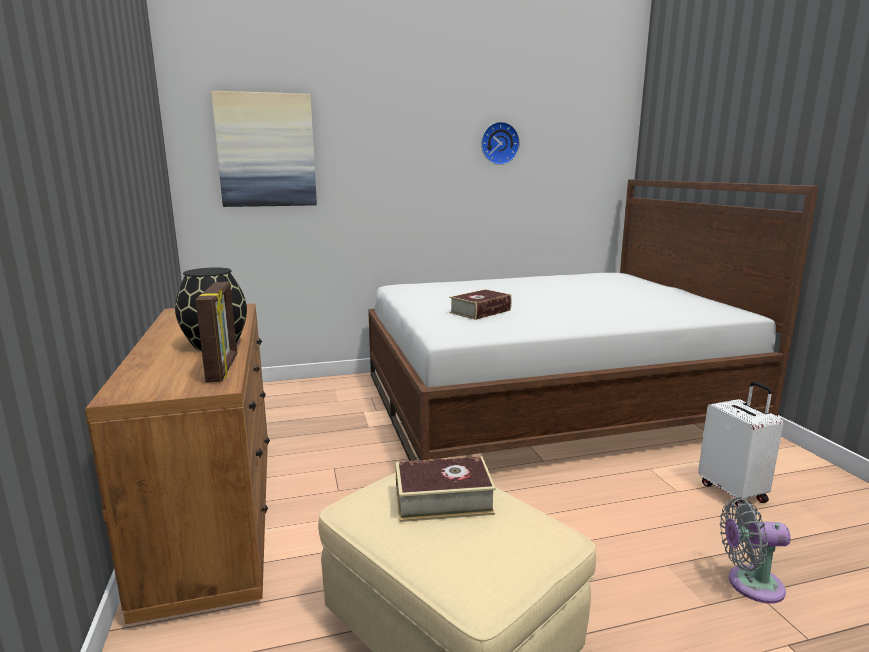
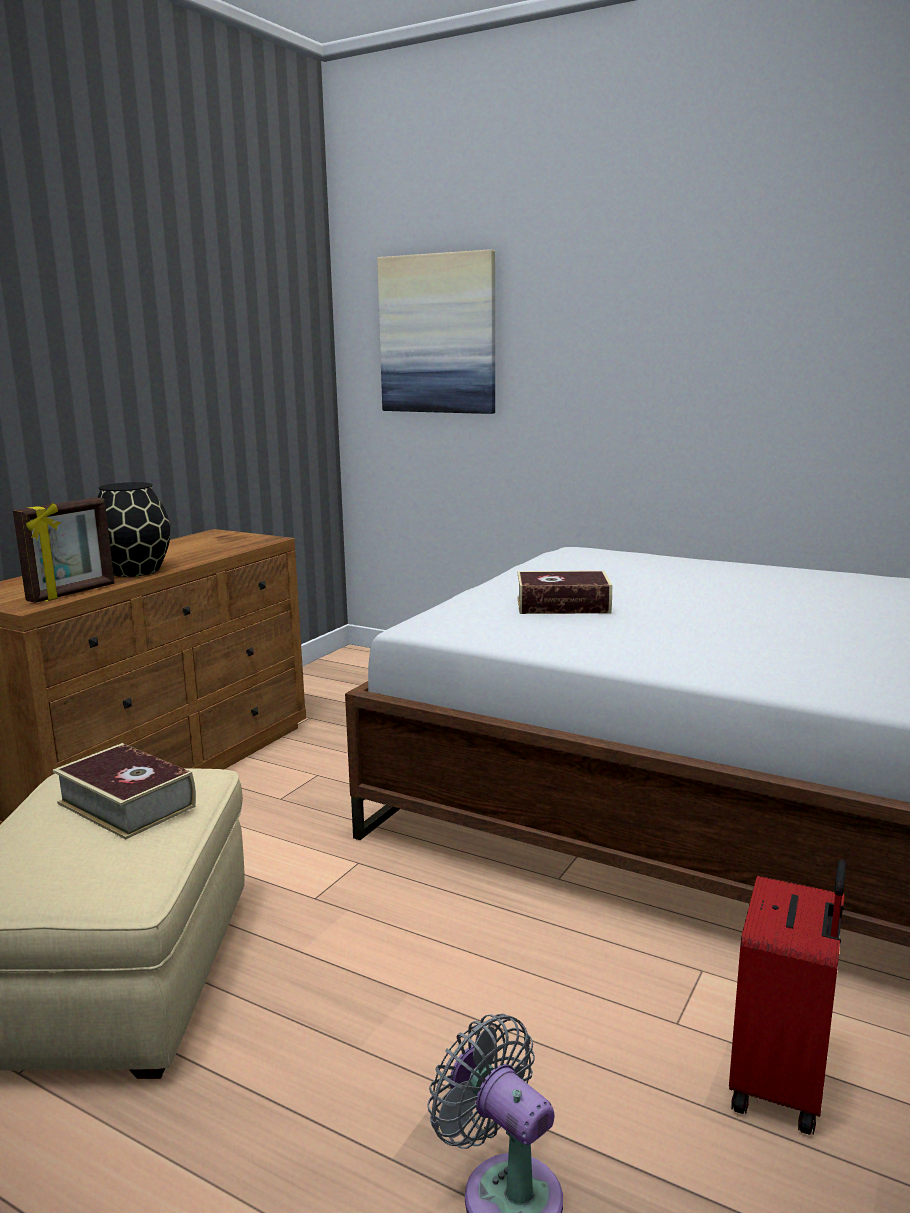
camera: 45 degrees right, 0 degrees up
(499, 143) = (806, 310): wall clock -> none
(733, 492) = (782, 1084): white suitcase -> red suitcase

